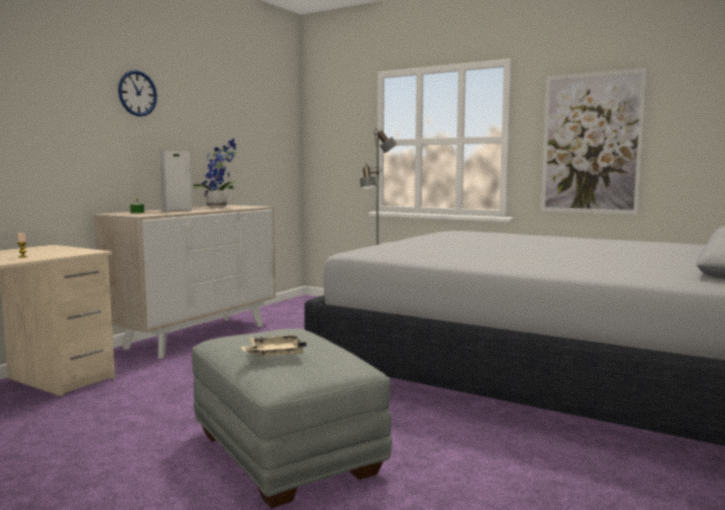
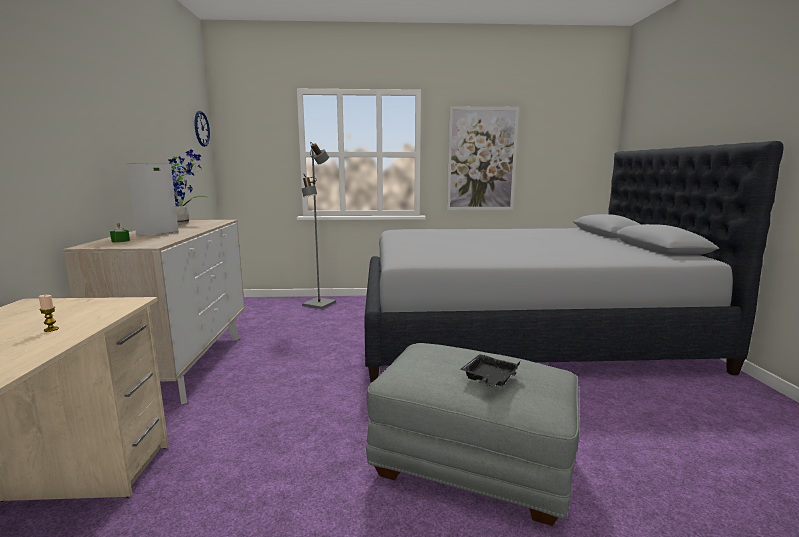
camera: 35 degrees left, 5 degrees up
(137, 93) = (84, 89): wall clock -> wall clock (201, 128)
(274, 354) = (489, 379): beige tray -> black tray

